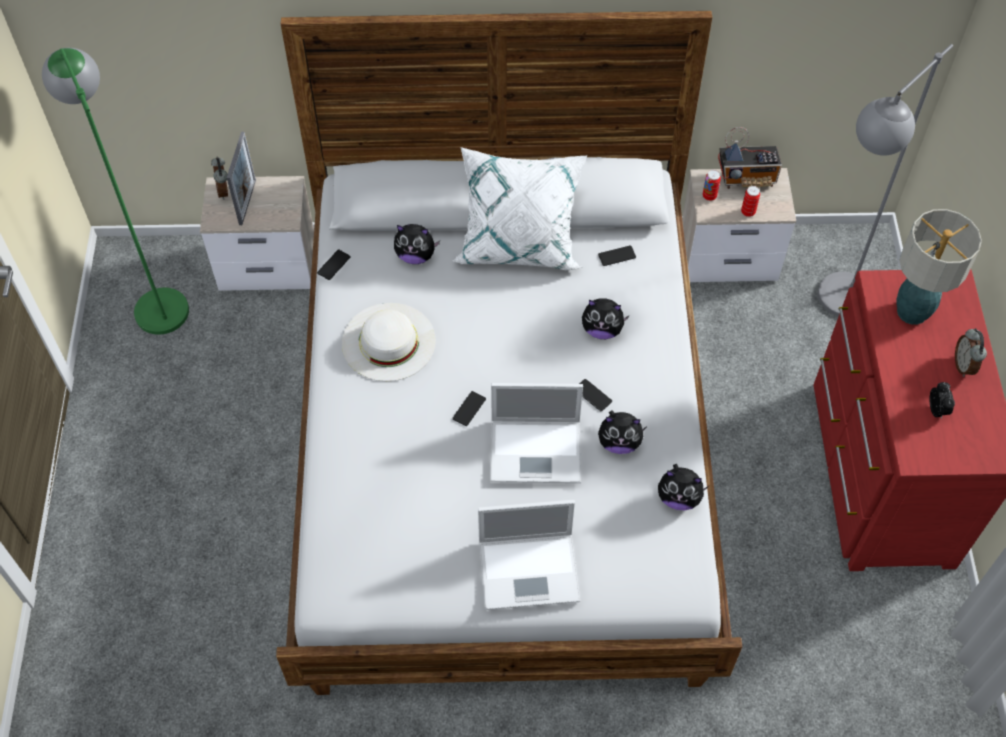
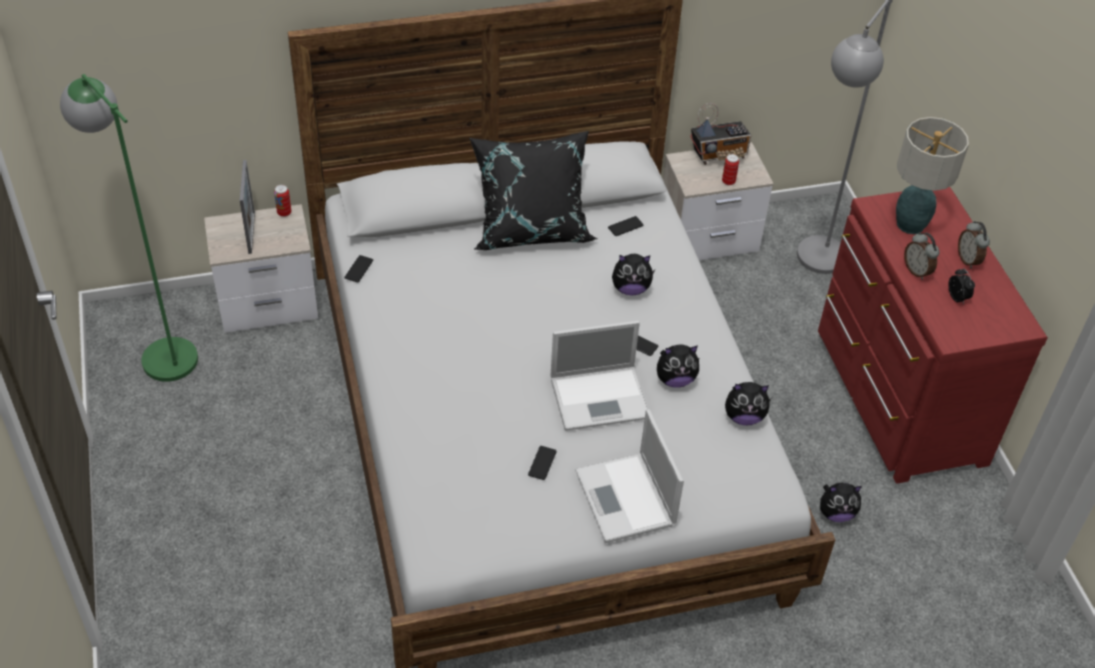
camera: 15 degrees left, 10 degrees down
(224, 191) = (225, 226): alarm clock -> alarm clock (917, 271)
(388, 341) = (431, 326): white hat -> none
(416, 256) = (436, 251): plush toy -> plush toy (836, 513)
(469, 409) = (526, 372): phone -> phone (542, 463)
(519, 242) = (531, 227): white pillow -> black pillow
(531, 570) = (626, 499): laptop -> laptop turned 90 degrees clockwise
(709, 196) = (689, 173): can -> can (284, 213)

